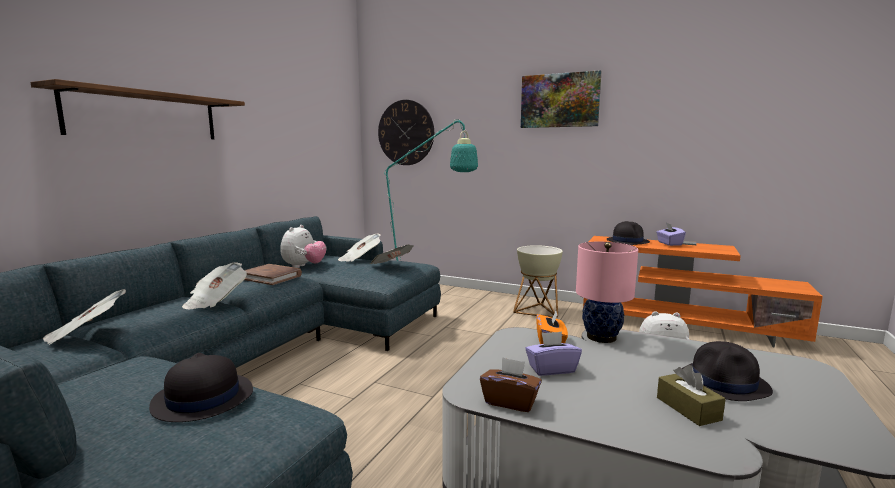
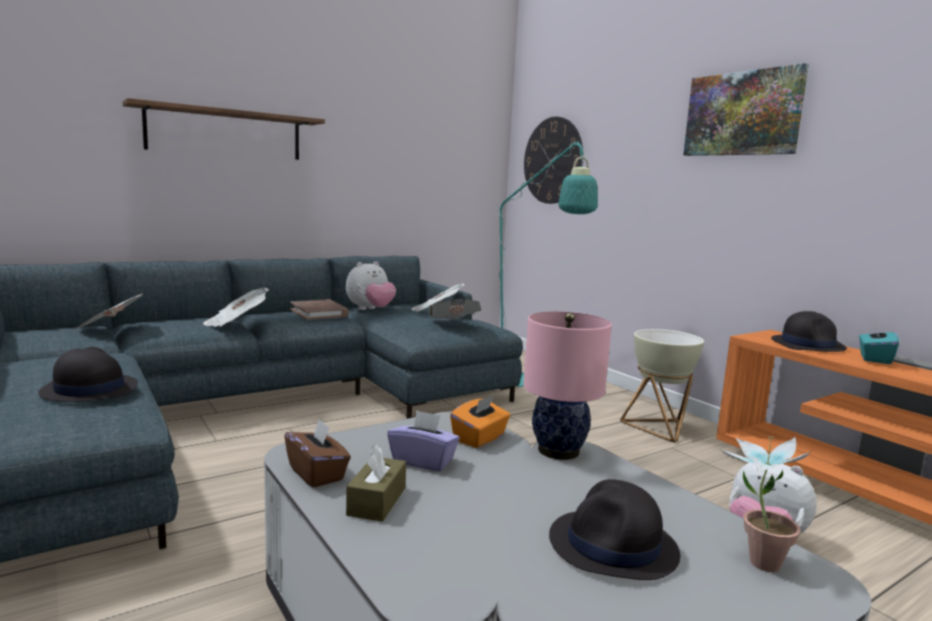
camera: 30 degrees right, 0 degrees up
(669, 243) = (874, 359): purple tissue box -> turquoise tissue box
(688, 408) = (494, 550): brown tissue box -> brown tissue box (377, 501)
(774, 365) = (754, 558): none -> potted plant

